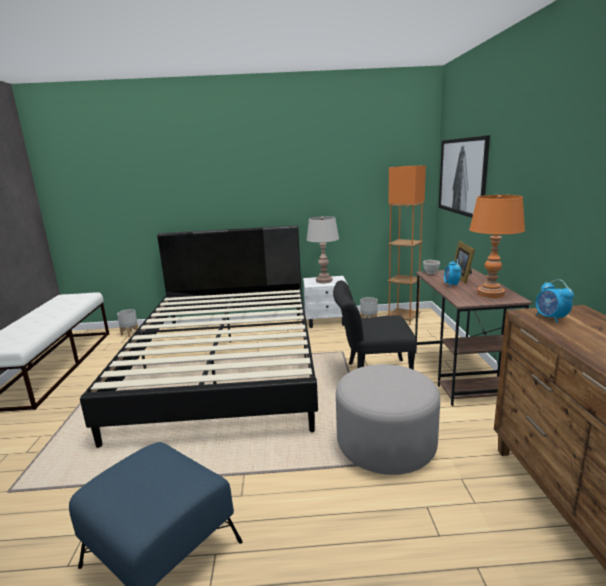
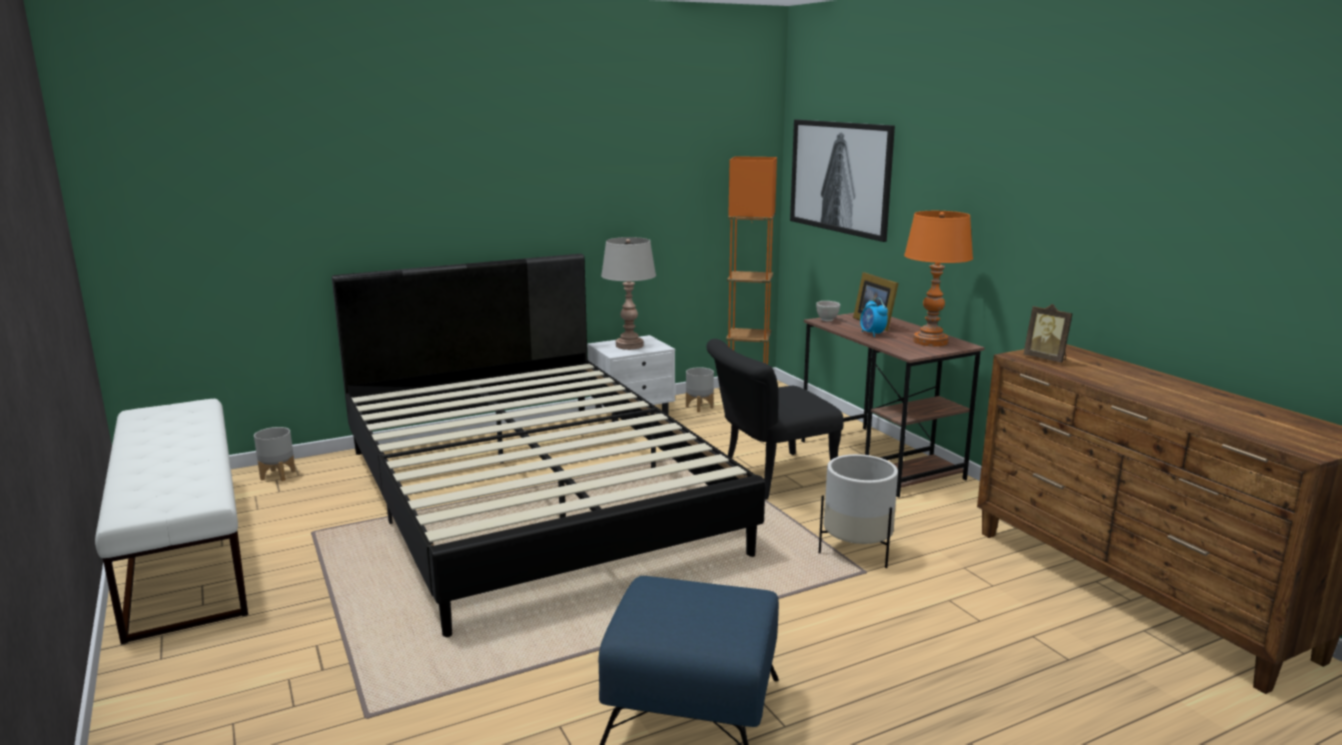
camera: 25 degrees left, 0 degrees up
(386, 444) = (856, 552): grey ottoman -> white planter
(551, 318) = (1046, 359): alarm clock -> picture frame

